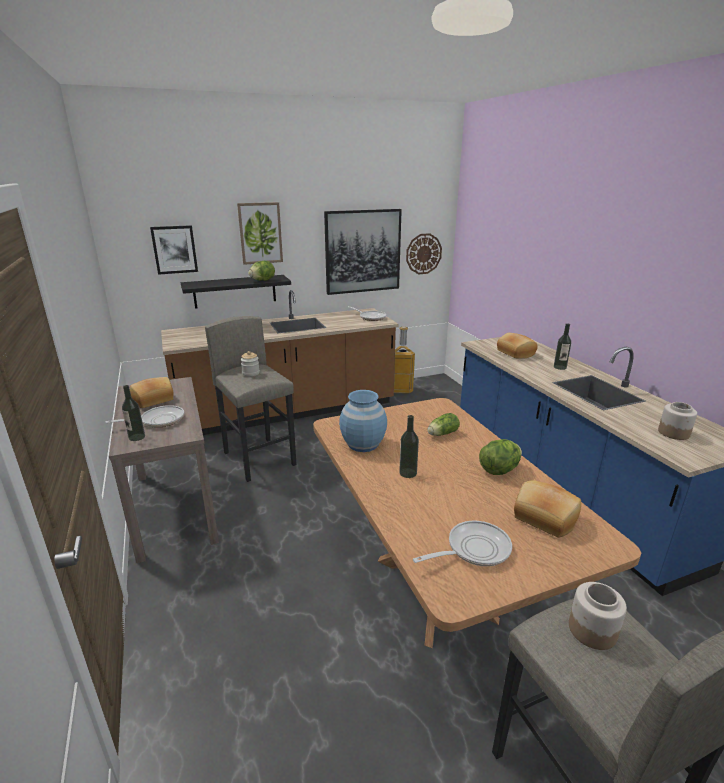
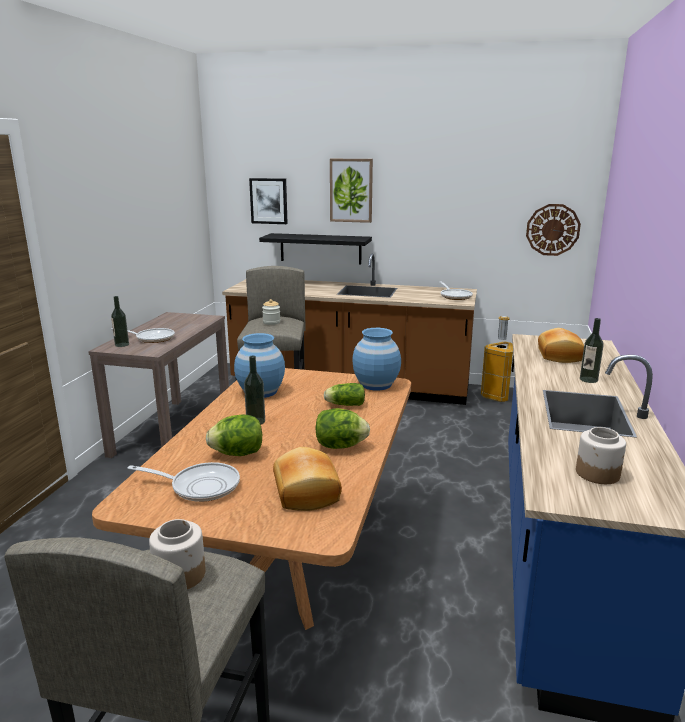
camera: 35 degrees right, 5 degrees down
(153, 399) = (172, 325): bread -> none
(262, 280) = (339, 239): lettuce -> lettuce (237, 454)
(363, 251) = (468, 219): picture -> none
(432, 409) = (376, 384): none -> blue vase

